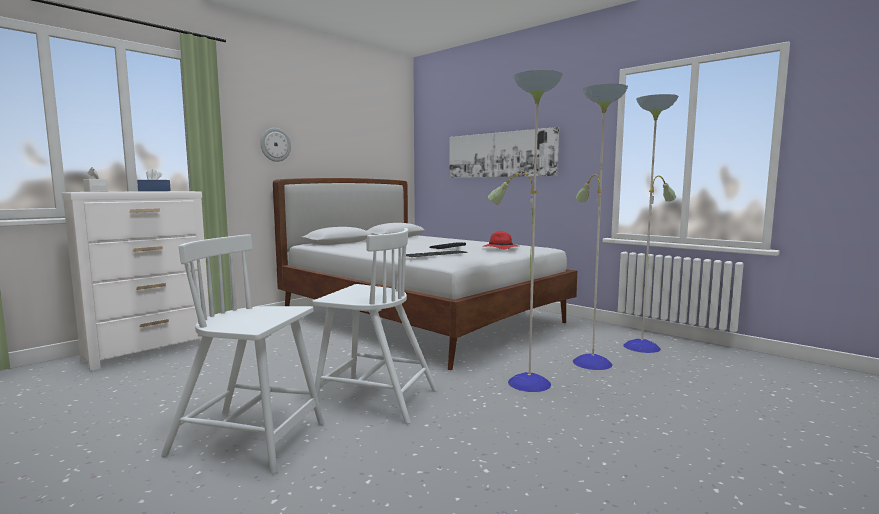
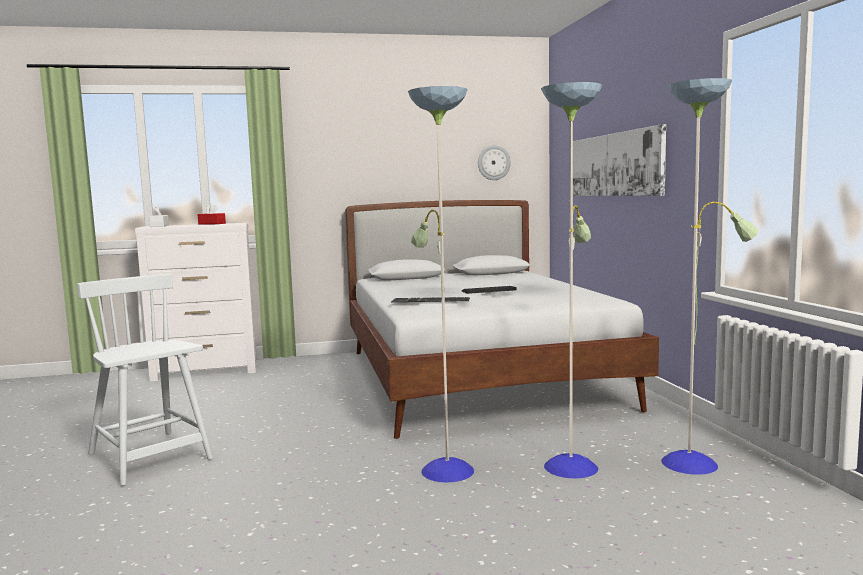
camera: 35 degrees right, 0 degrees up
(154, 191) = (212, 224): blue tissue box -> red tissue box
(275, 144) = (350, 168): wall clock -> wall clock (493, 162)
(374, 398) = (283, 449): white chair -> none
(500, 249) = (541, 298): red hat -> none

